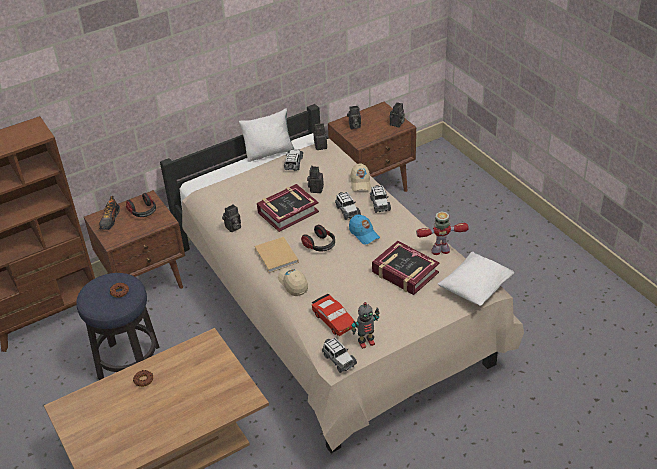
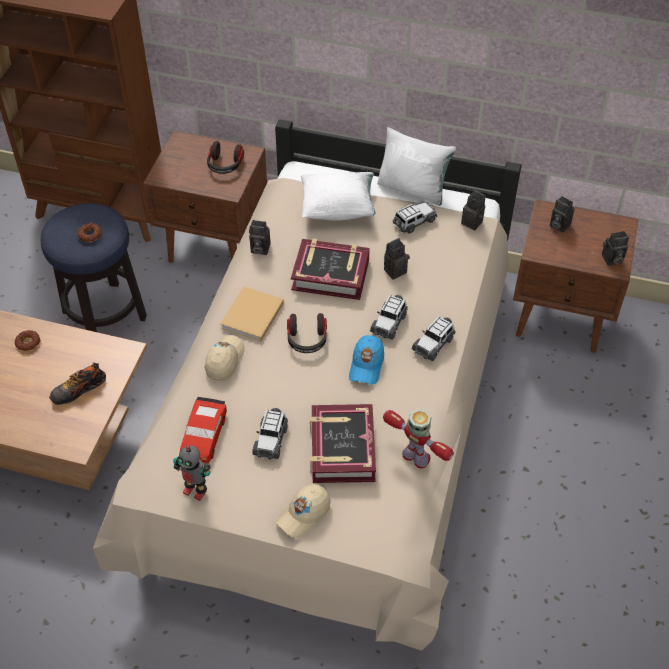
camera: 45 degrees right, 10 degrees up
(110, 220) = (188, 151): shoe -> shoe (78, 390)
(338, 360) = (147, 483): toy car -> toy car (271, 440)
(360, 183) = (450, 301): beige cap -> beige cap (304, 514)
(475, 289) = (386, 538): white pillow -> white pillow (338, 208)

